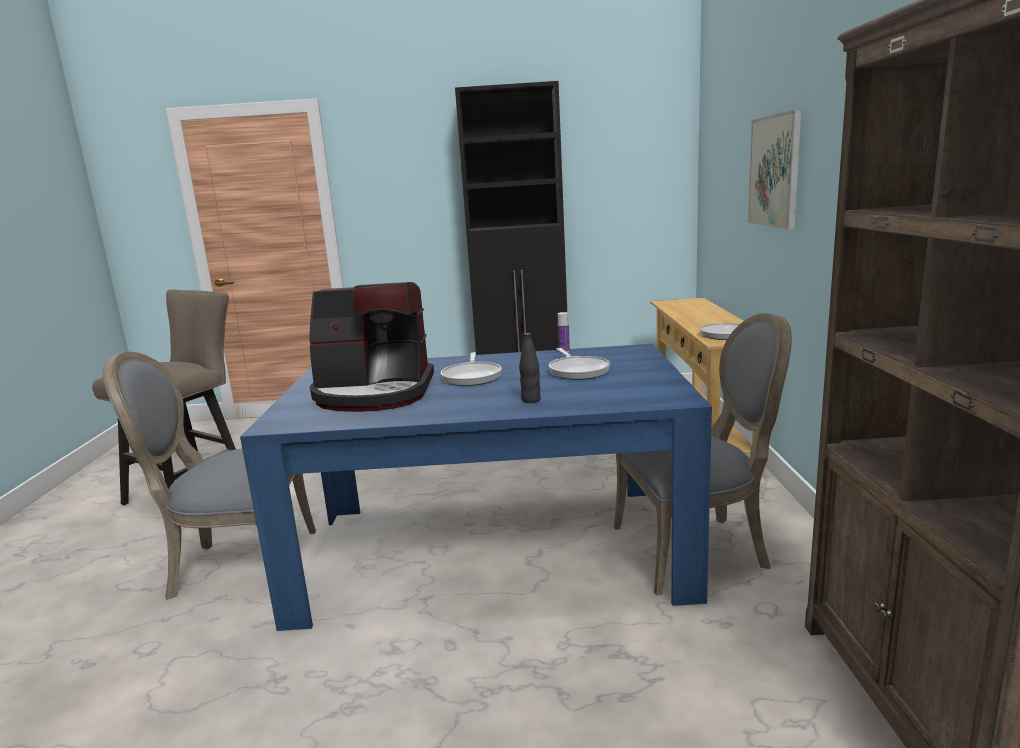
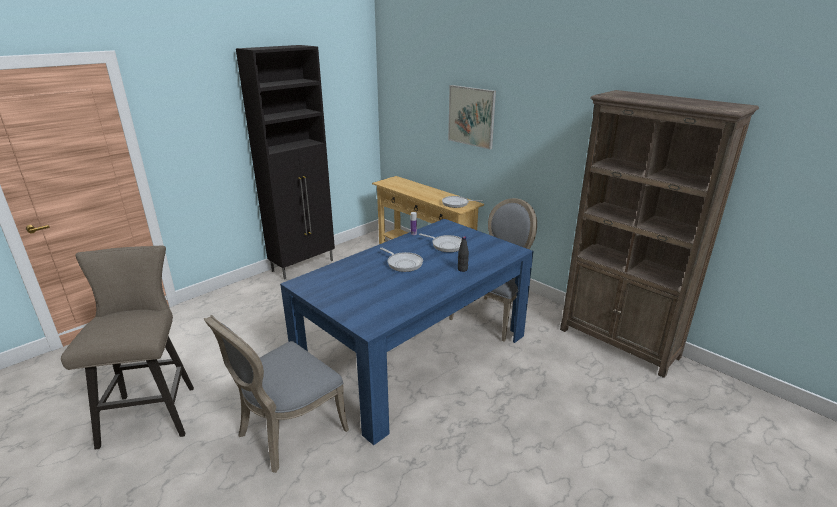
camera: 45 degrees left, 10 degrees up
(374, 393) = (376, 290): coffee machine -> none

